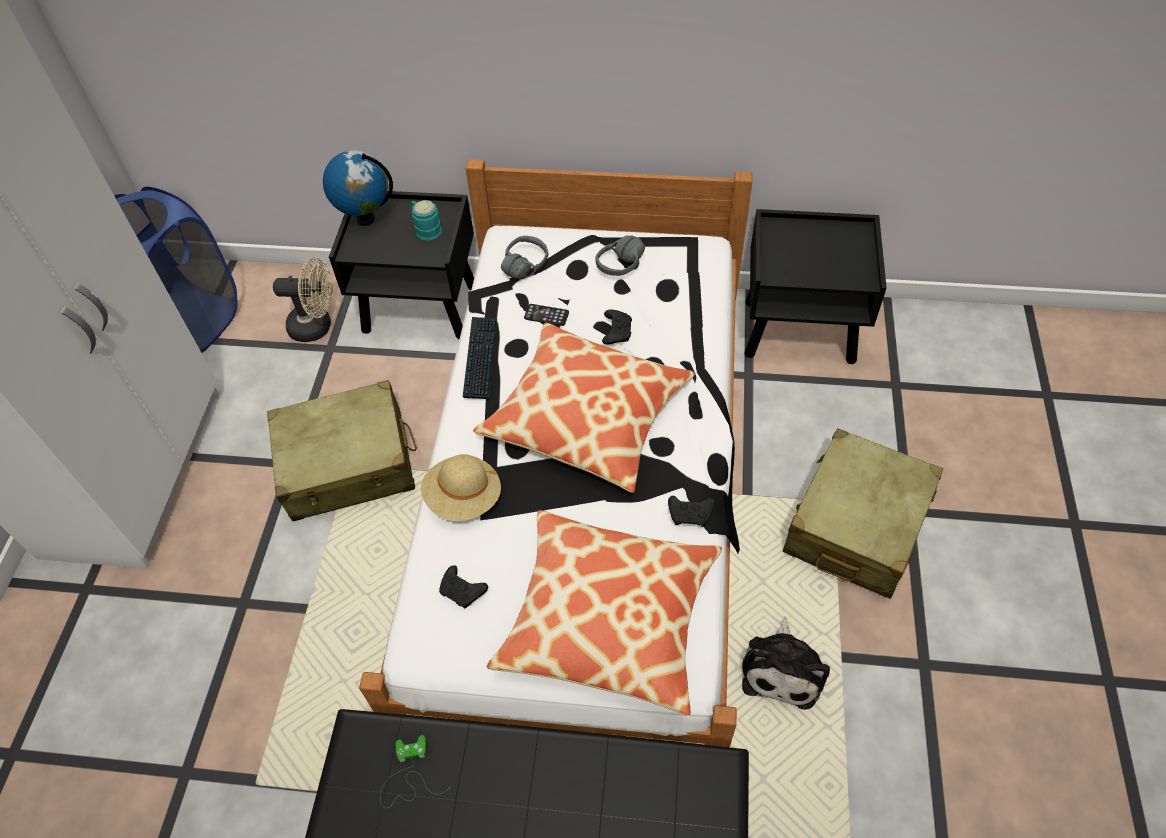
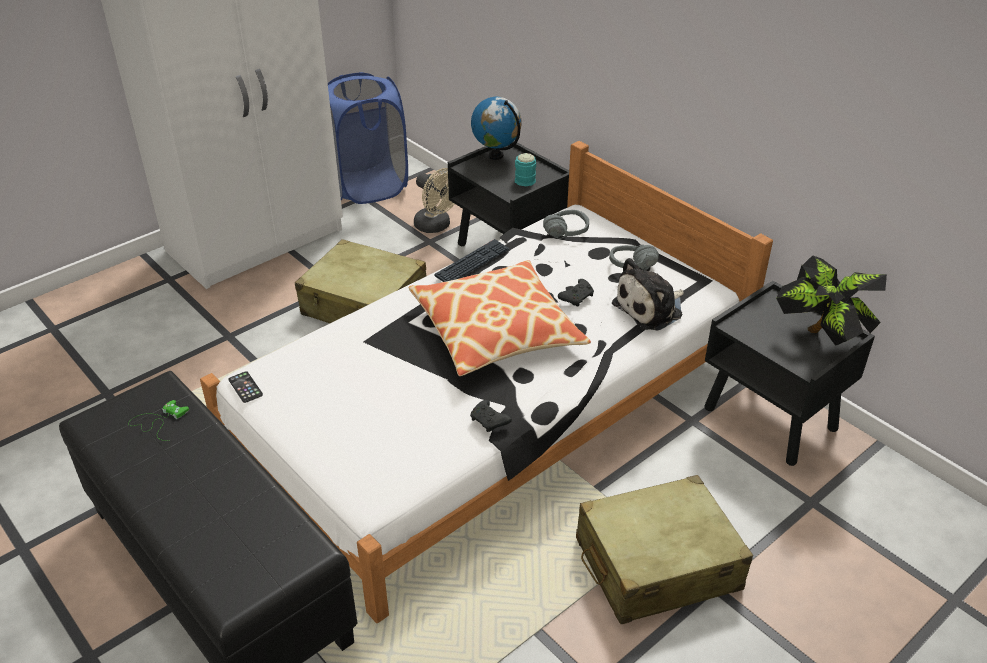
camera: 40 degrees right, 15 degrees down
(463, 498) = (368, 325): beige hat -> none
(463, 591) = (306, 368): black game controller -> none
(546, 315) = (543, 264): phone -> phone (245, 387)
(608, 617) = (366, 438): pillow -> none
(782, 668) = (487, 604): plush toy -> plush toy (651, 309)
(843, 241) = (821, 337): none -> potted plant

